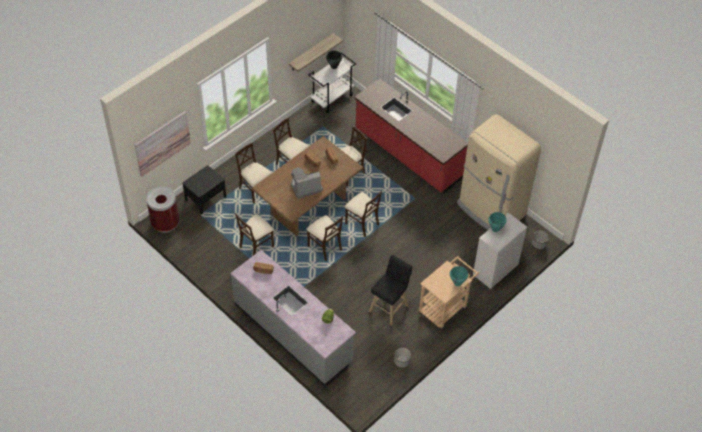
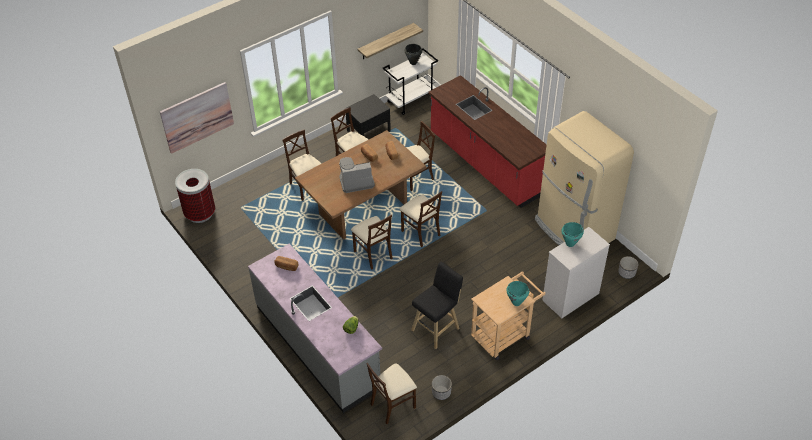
camera: 10 degrees right, 5 degrees down
(205, 198) = (250, 191): black nightstand -> black nightstand (368, 130)
(256, 246) = (295, 246): beige chair -> beige chair (393, 405)

